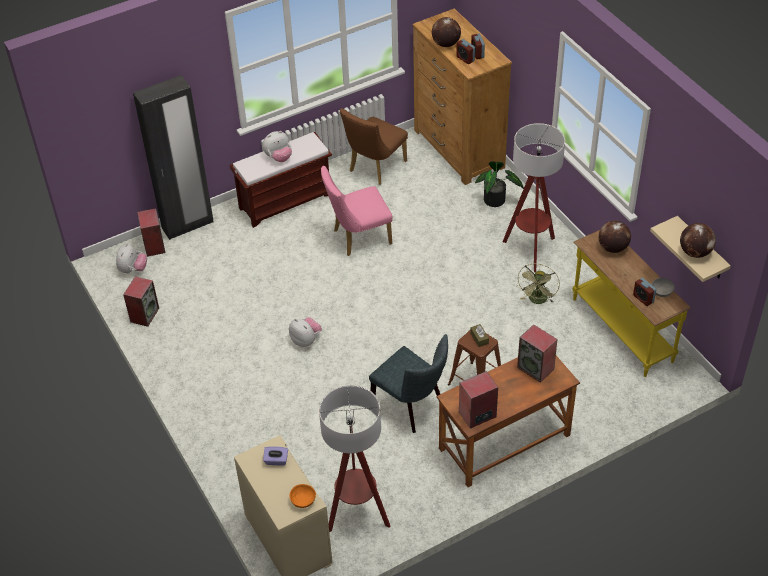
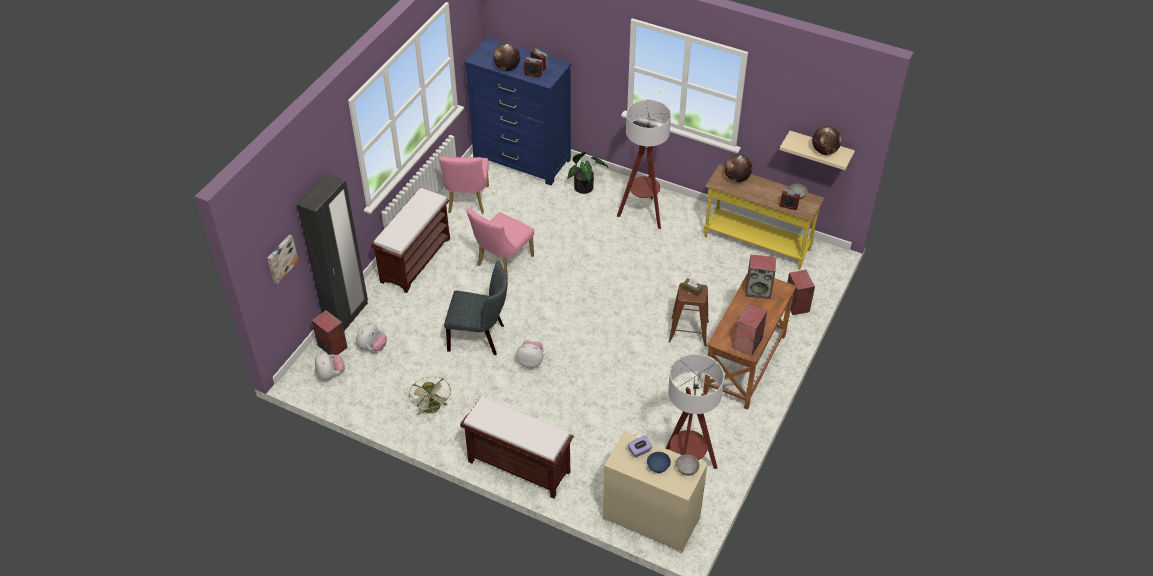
camera: 35 degrees left, 0 degrees up
(105, 138) = (281, 258): none -> picture
(144, 314) = (375, 406): speaker -> speaker (796, 304)
(214, 429) = (518, 467): none -> brown bench
(278, 157) = (410, 220): plush toy -> plush toy (372, 347)
(280, 484) = (658, 466): none -> blue bowl
(302, 500) = (686, 469): orange bowl -> grey bowl
(374, 168) = (467, 202): brown chair -> pink chair
(411, 406) = (656, 371): grey chair -> grey chair (480, 337)
(458, 149) = (522, 159): brown dresser -> blue dresser
(537, 301) = (680, 249): green fan -> green fan (433, 409)

